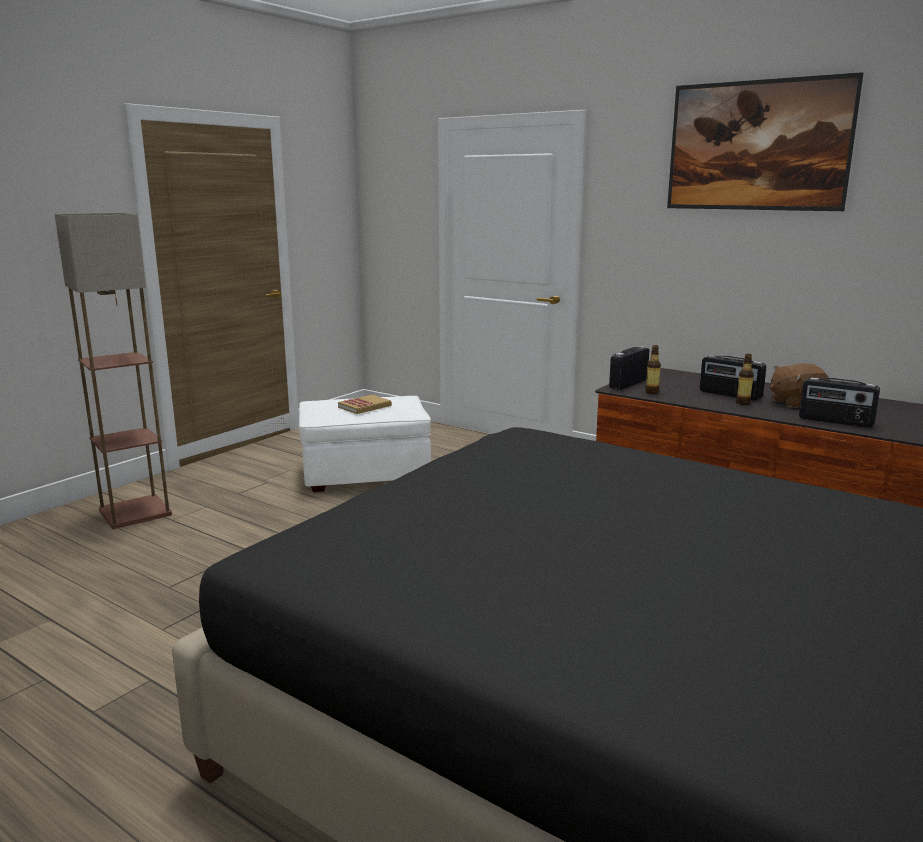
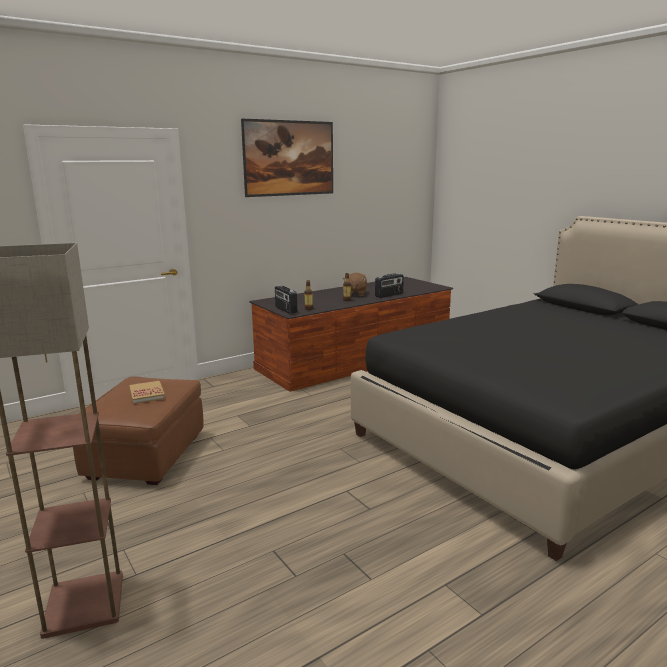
camera: 70 degrees left, 0 degrees up
(365, 474) = (146, 456): white ottoman -> brown ottoman
(730, 395) = (330, 299): radio -> none

